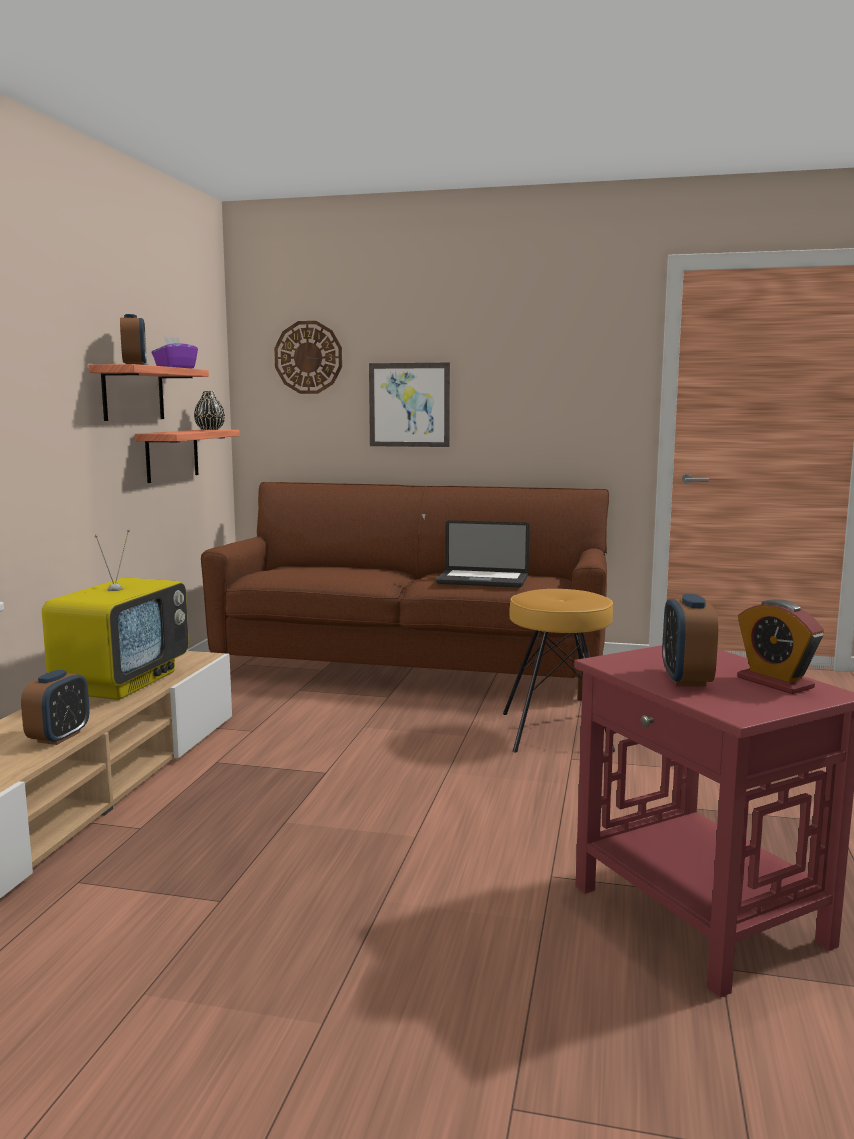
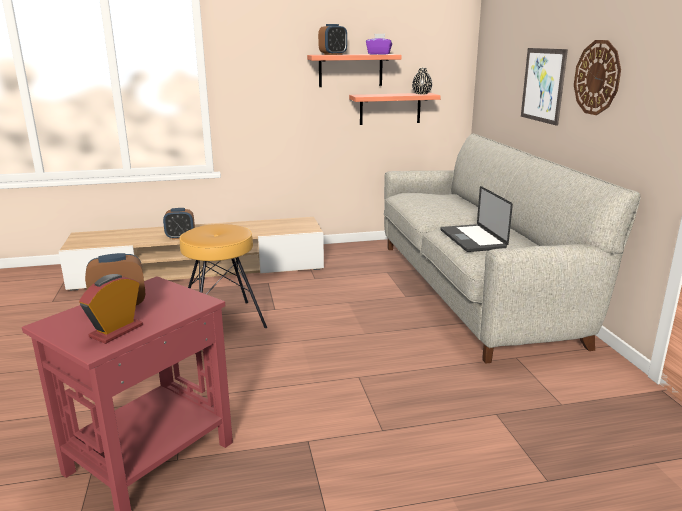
camera: 65 degrees right, 10 degrees up
(122, 682) = (256, 227): television -> none
(308, 357) = (505, 42): wall clock -> wall clock (597, 77)
(411, 667) = (472, 289): brown sofa -> grey sofa
(556, 731) = (405, 363): brown stool -> brown stool (223, 321)

